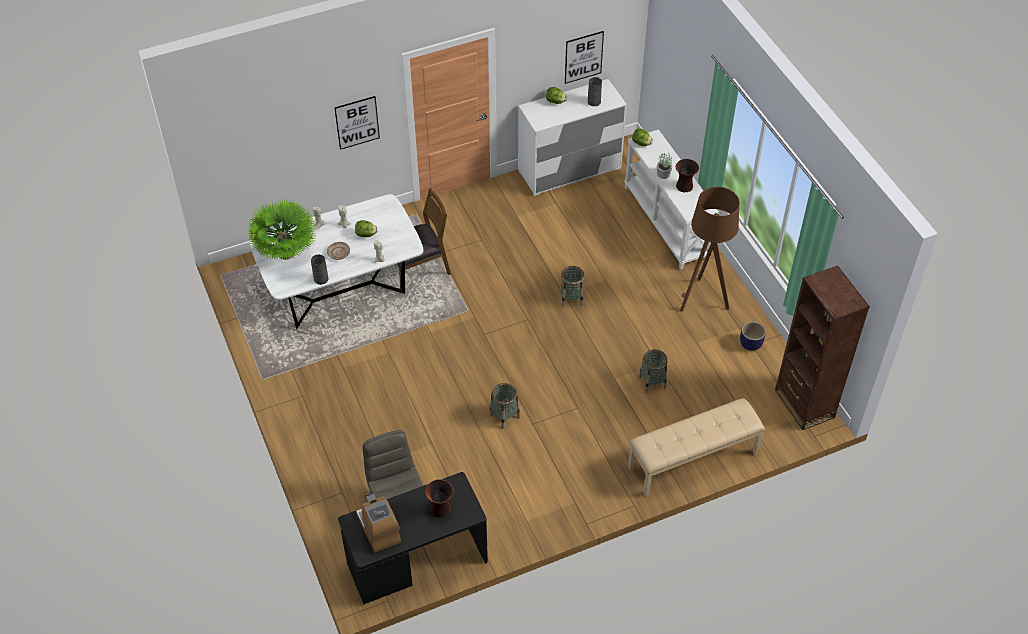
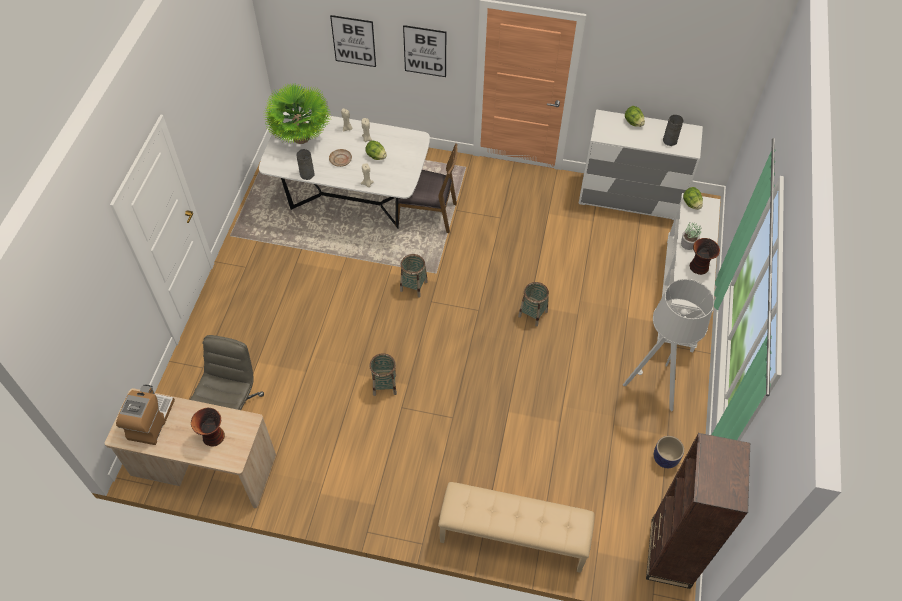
camera: 35 degrees right, 5 degrees up
(417, 561) = (203, 467): black desk -> beige desk
(583, 57) = (680, 91): picture -> picture (353, 41)
(652, 382) = (539, 436): basket -> basket (413, 286)
(702, 299) = (654, 386): brown floor lamp -> grey floor lamp

